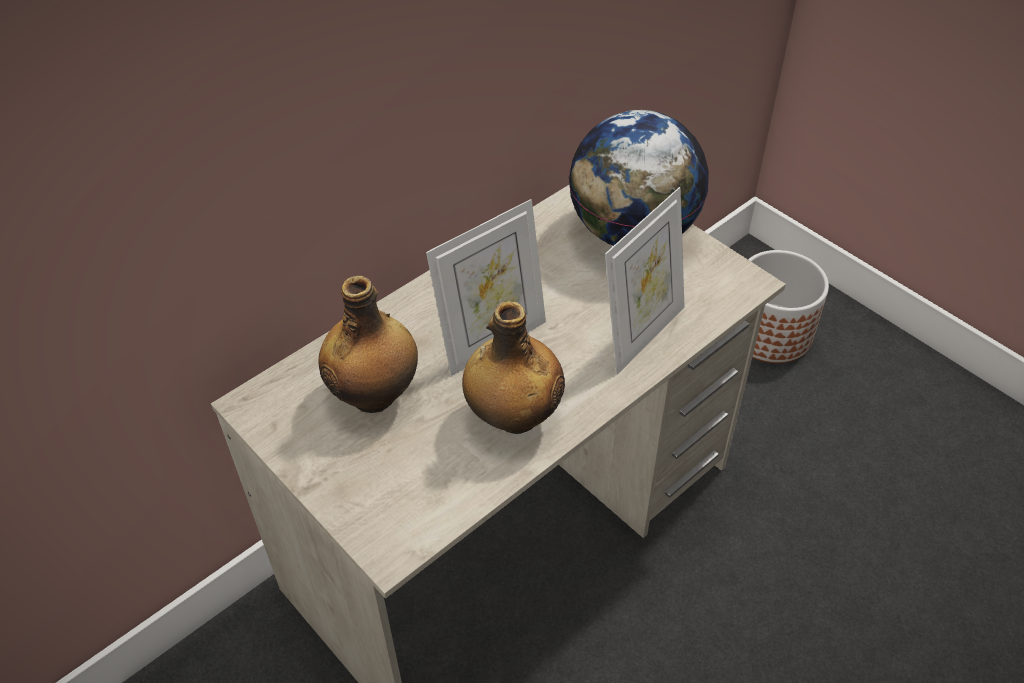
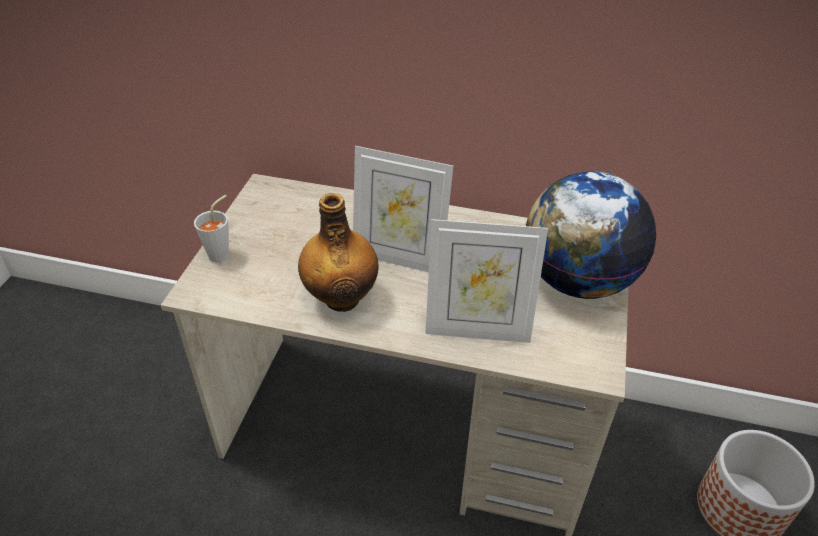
camera: 55 degrees right, 5 degrees down
(343, 494) = (222, 253): none -> grey cup
(375, 394) = (309, 229): bottle -> none

